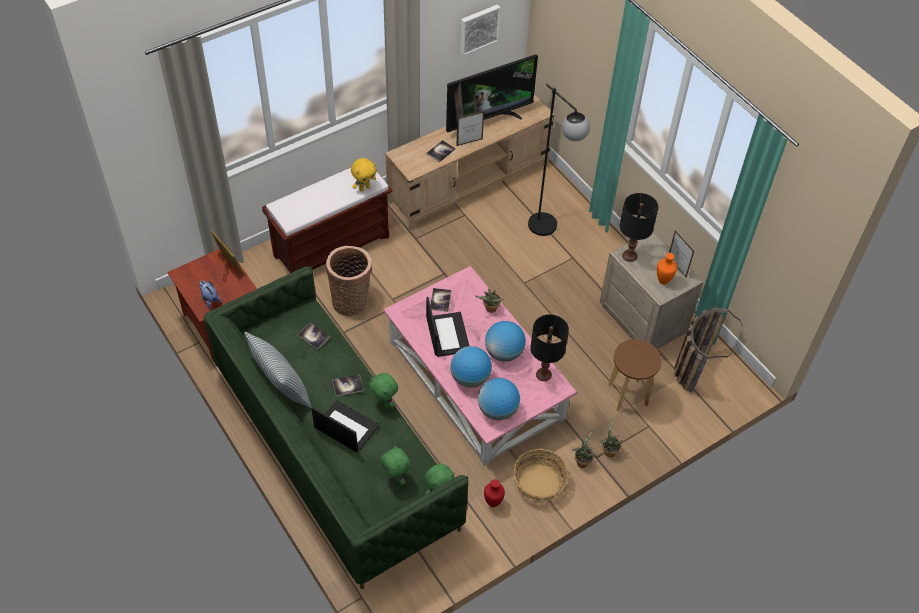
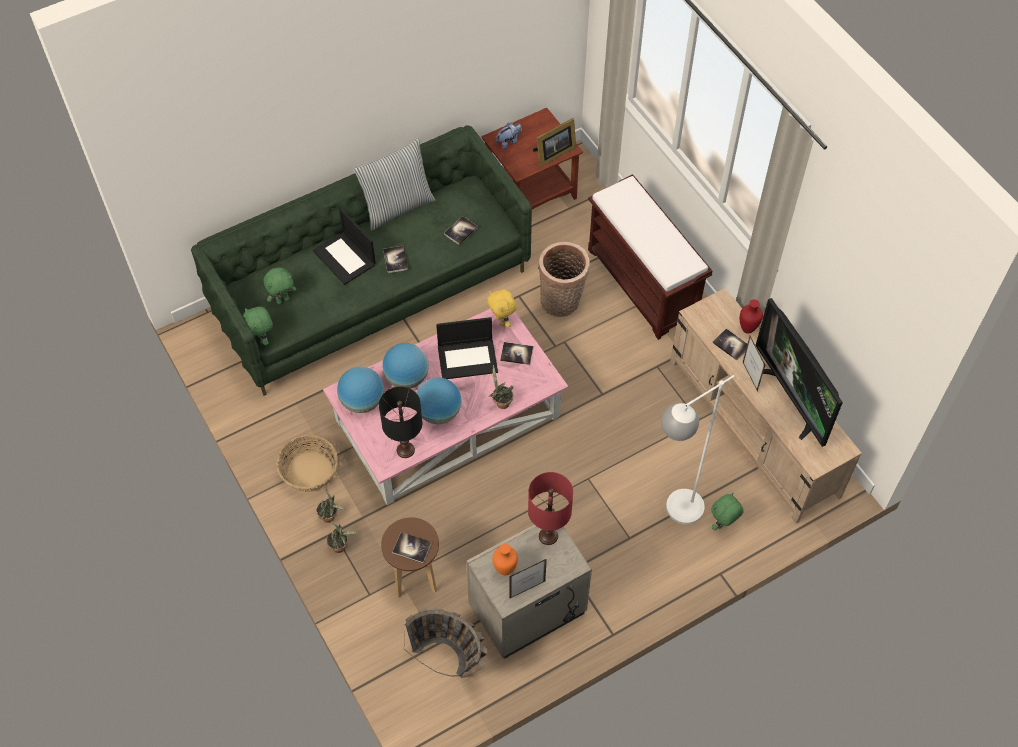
camera: 95 degrees right, 5 degrees up
(345, 427) = (345, 258): laptop -> laptop turned 105 degrees clockwise
(364, 188) = (660, 264): yellow plush toy -> yellow plush toy (502, 321)
(384, 402) = (375, 294): green plush toy -> green plush toy (723, 524)
(478, 28) = (863, 322): picture -> none
(493, 503) = (290, 427): red vase -> red vase (747, 330)
(549, 231) = (674, 514): black floor lamp -> white floor lamp
(629, 255) = (548, 536): black table lamp -> red table lamp
(641, 356) = (412, 548): none -> book

